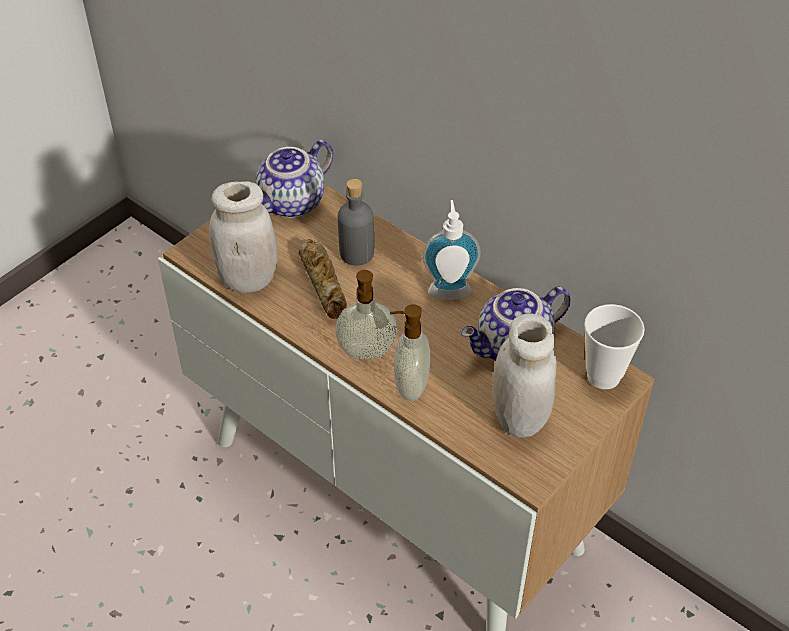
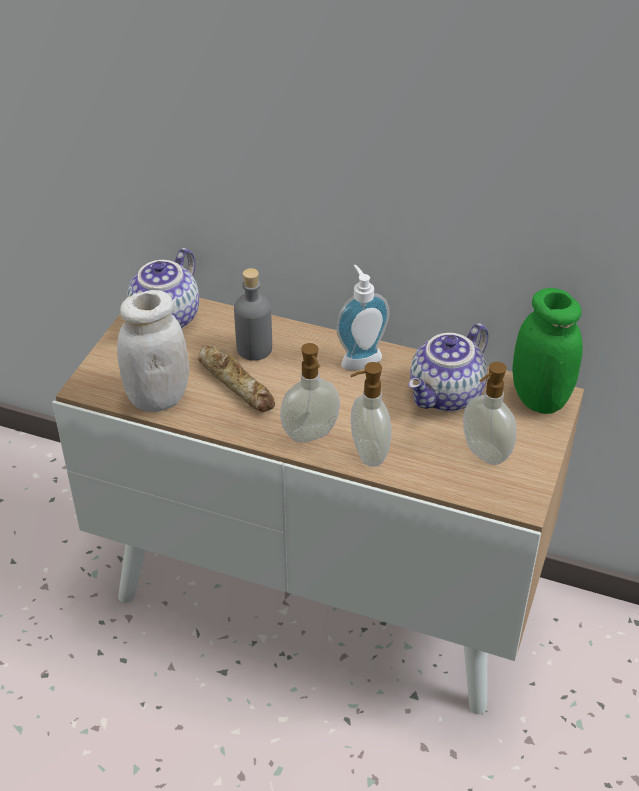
camera: 20 degrees left, 5 degrees down
(519, 417) = (484, 453): white jar -> soap dispenser
(603, 376) = (539, 398): cup -> green jar

